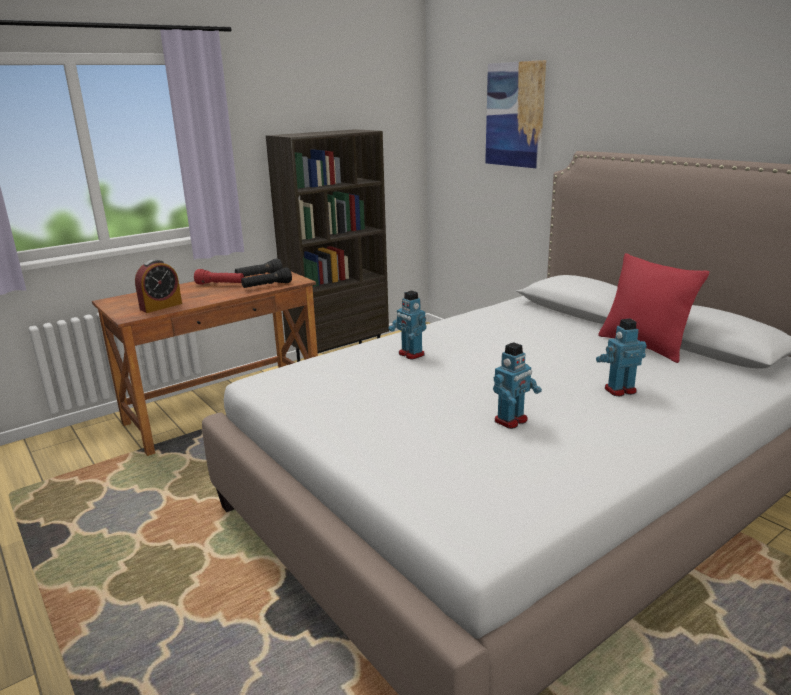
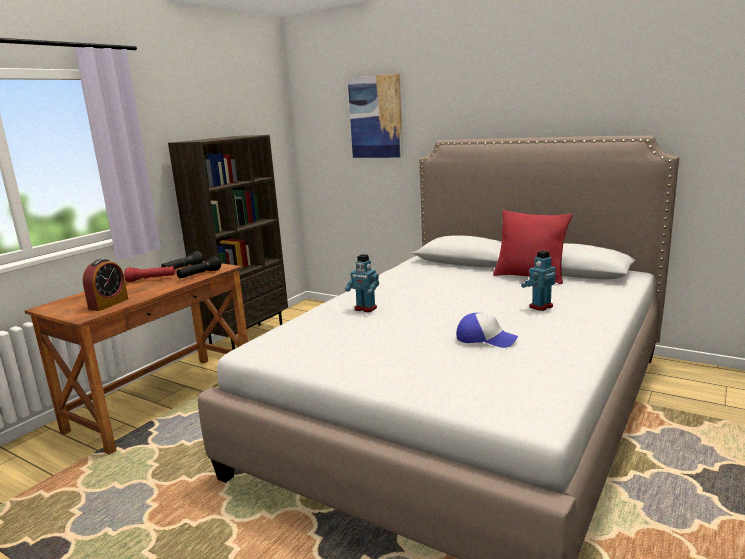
camera: 20 degrees left, 5 degrees down
(511, 421) = (485, 339): toy robot -> cap

